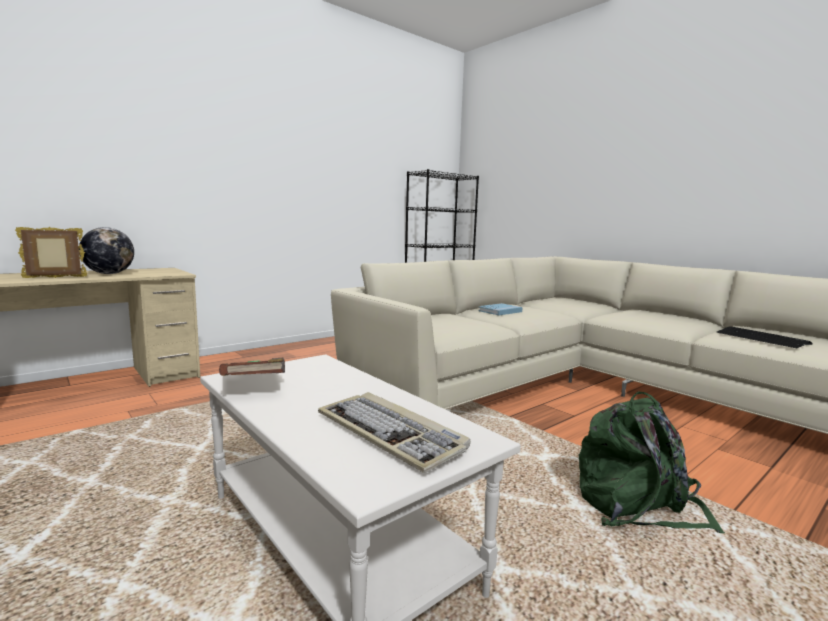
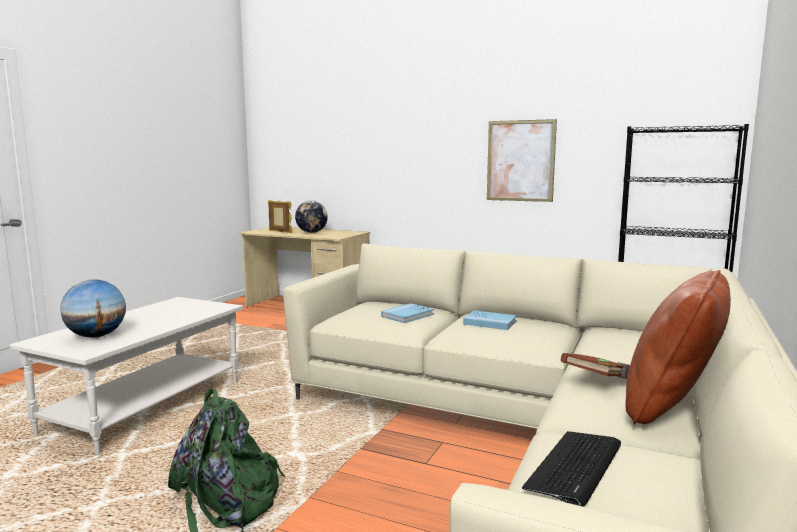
camera: 65 degrees right, 0 degrees up
(254, 385) = (165, 306): brown book -> brown book (600, 381)
(334, 190) = (520, 161): none -> picture
(391, 433) = (96, 336): keyboard -> globe
(458, 320) = (407, 315): none -> blue book
(673, 317) = (672, 407): none -> brown pillow

